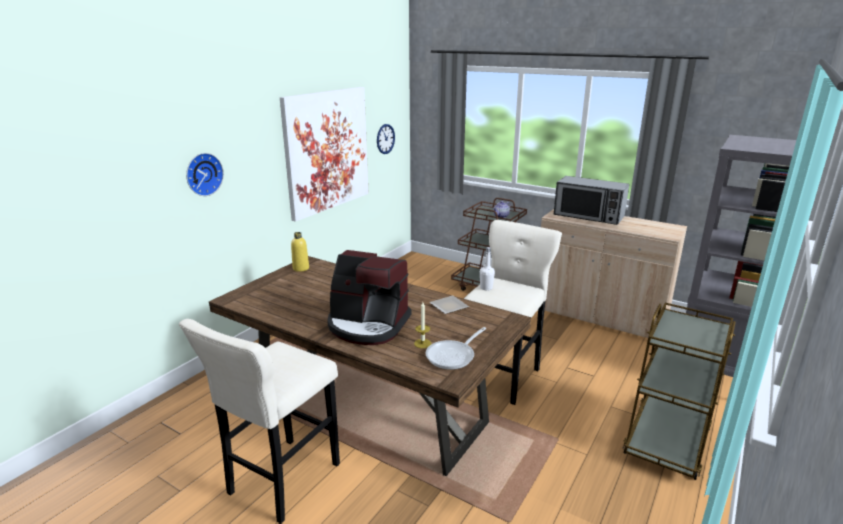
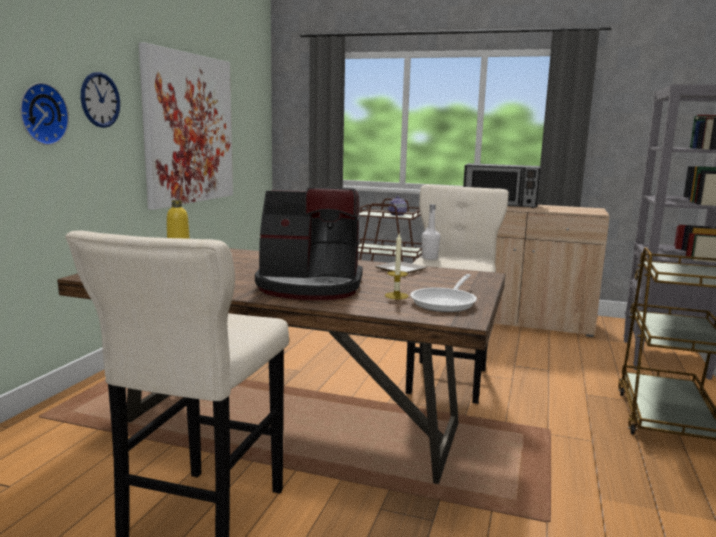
camera: 15 degrees left, 10 degrees down
(385, 139) = (249, 134): wall clock -> wall clock (100, 100)

